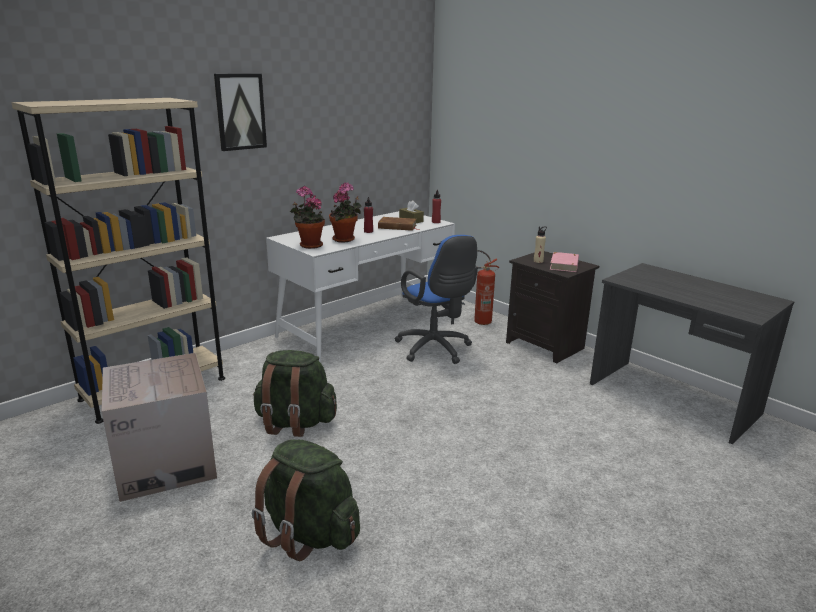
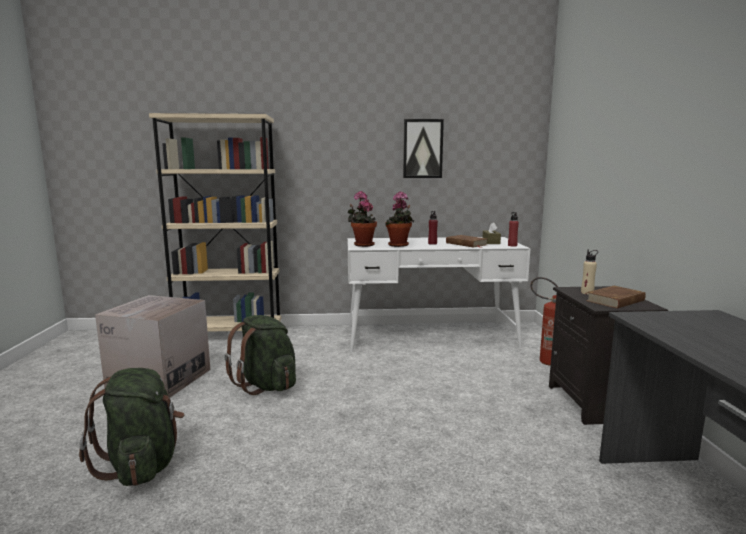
camera: 40 degrees right, 10 degrees down
(240, 112) = (334, 132): picture -> picture (422, 149)
(435, 350) = (462, 371): blue office chair -> none
(564, 265) = (615, 301): pink book -> brown book

